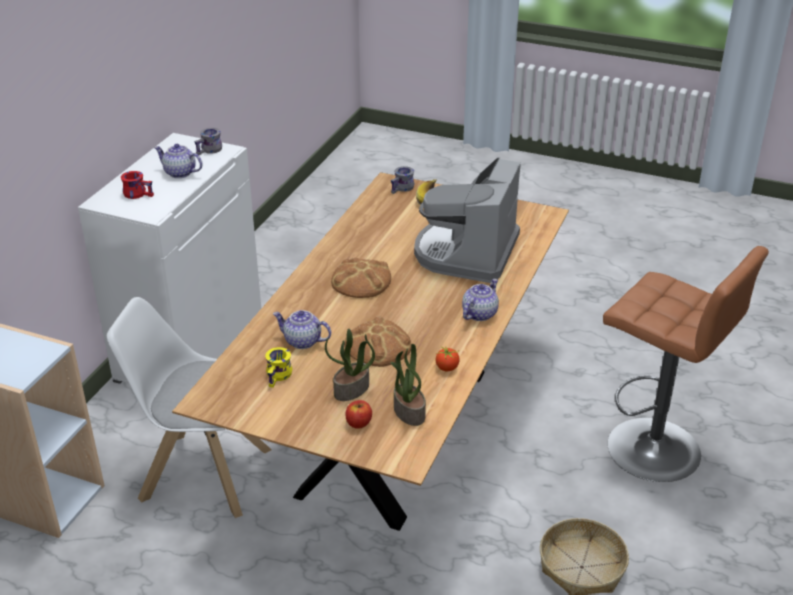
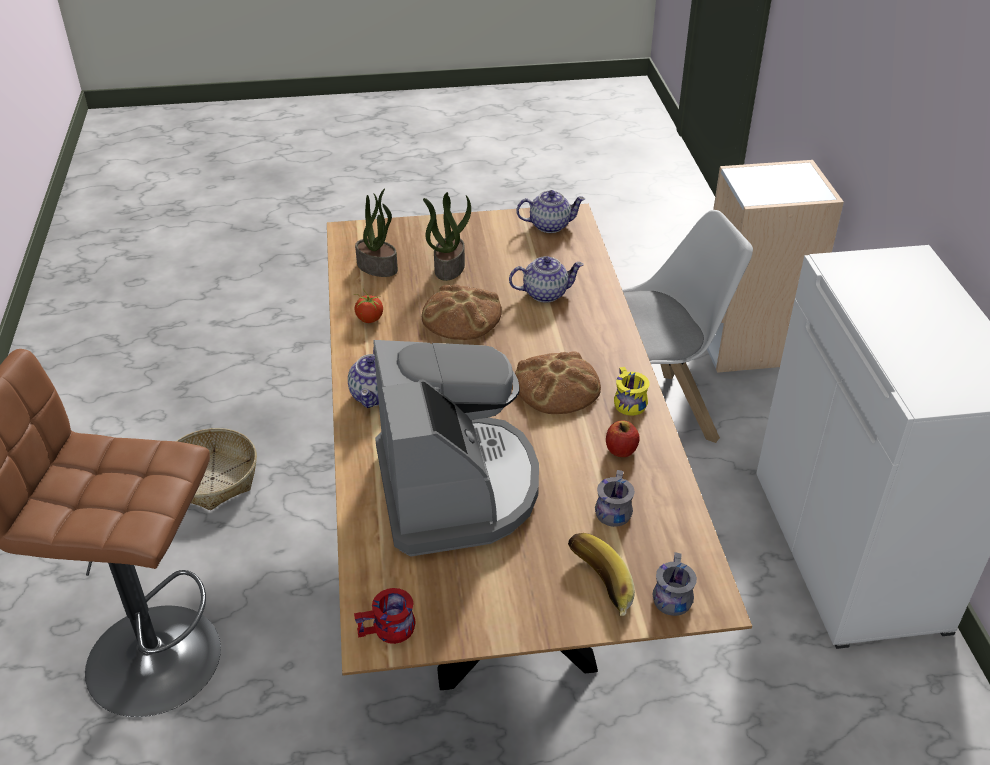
camera: 150 degrees right, 5 degrees up
(138, 193) = (900, 284): red mug -> red mug (388, 631)
(179, 173) = (911, 332): teapot -> teapot (550, 225)
(210, 150) = (943, 389): grey mug -> grey mug (611, 508)
(279, 376) = (529, 256): yellow mug -> yellow mug (626, 402)
(358, 423) = (417, 244): apple -> apple (621, 450)

